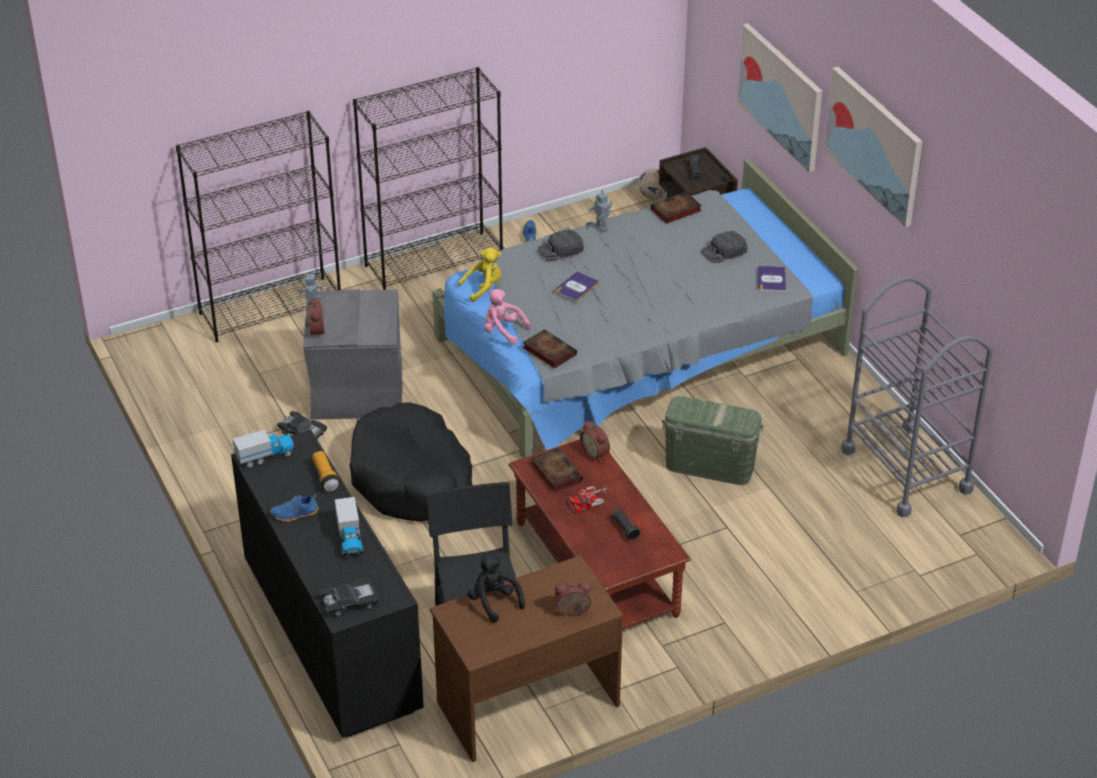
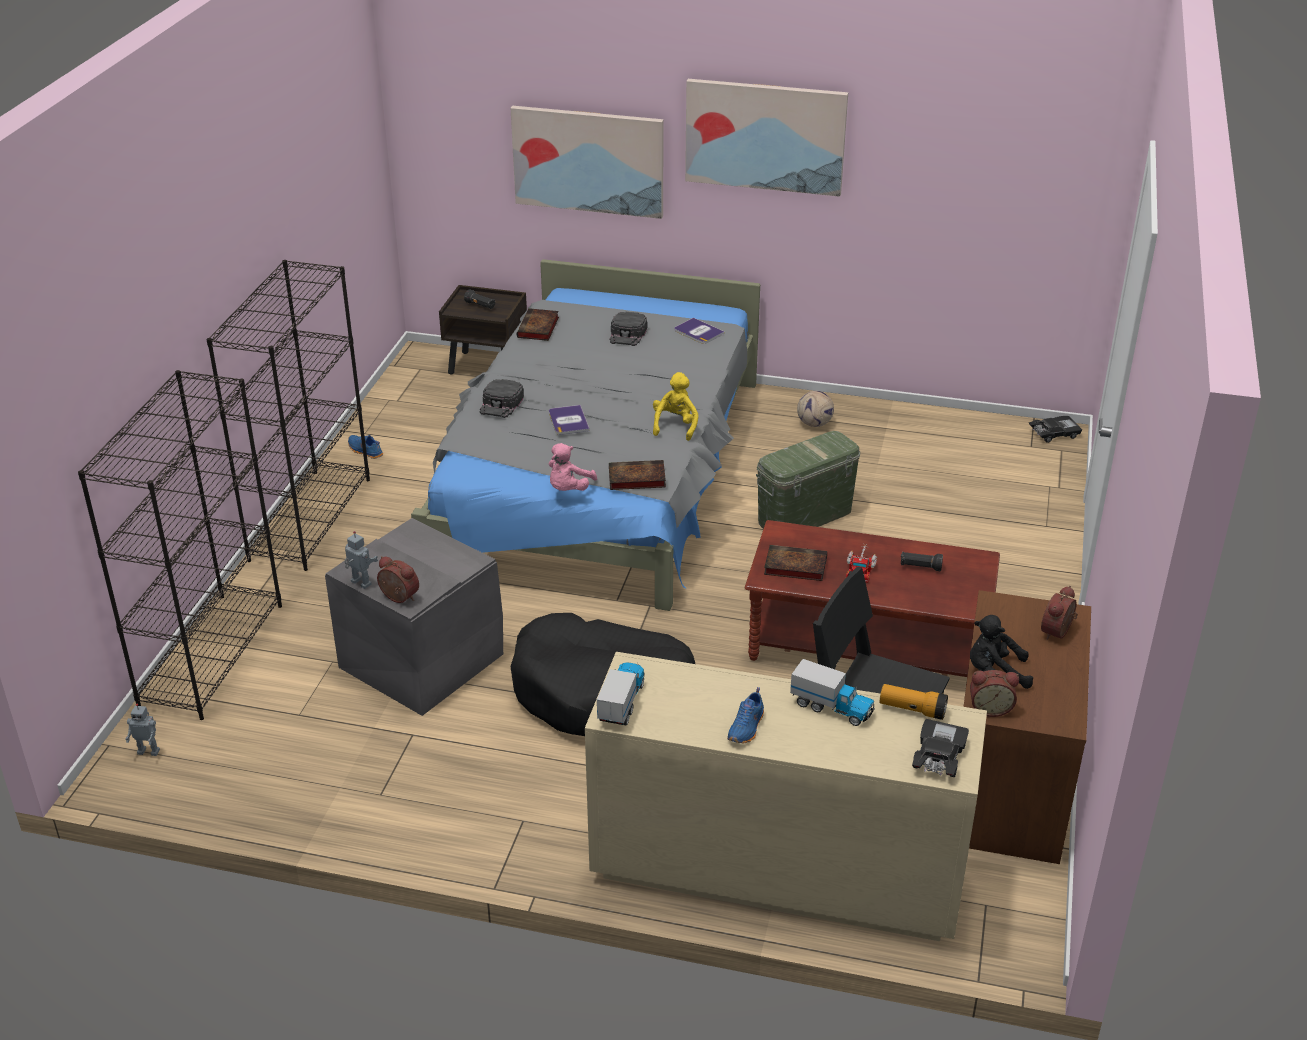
camera: 50 degrees left, 5 degrees down
(302, 432) = (434, 731): black toy car -> black toy car (1054, 433)
(325, 477) = (710, 677): flashlight -> flashlight (912, 710)
(332, 637) = (775, 872): black dresser -> beige dresser
(483, 288) = (485, 471): yellow plush toy -> yellow plush toy (675, 426)
(503, 331) = (568, 489): pink plush toy -> pink plush toy turned 45 degrees counterclockwise
(596, 453) = (795, 531): alarm clock -> alarm clock (990, 708)
(602, 227) = (503, 370): toy robot -> toy robot (149, 751)
(652, 196) = (417, 367): football -> football (814, 424)
(906, 470) = (927, 430): grey cart -> none

